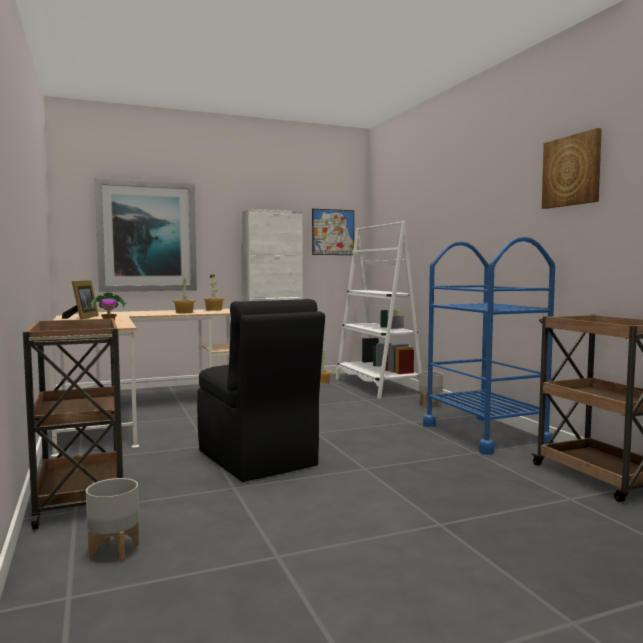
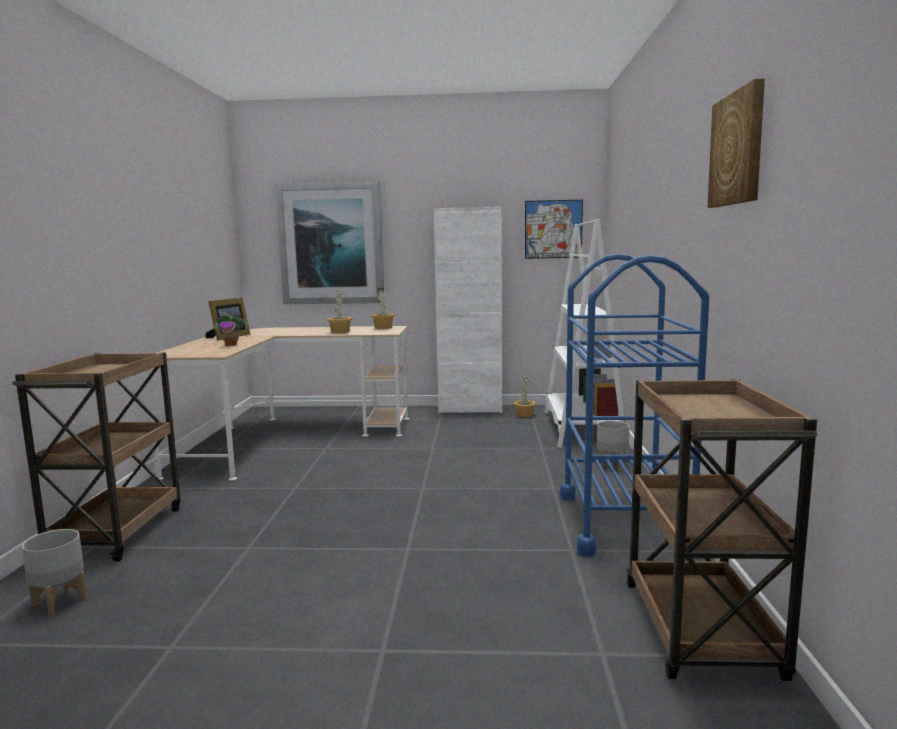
camera: 25 degrees right, 5 degrees up
(257, 459) = (316, 515): black chair -> none

